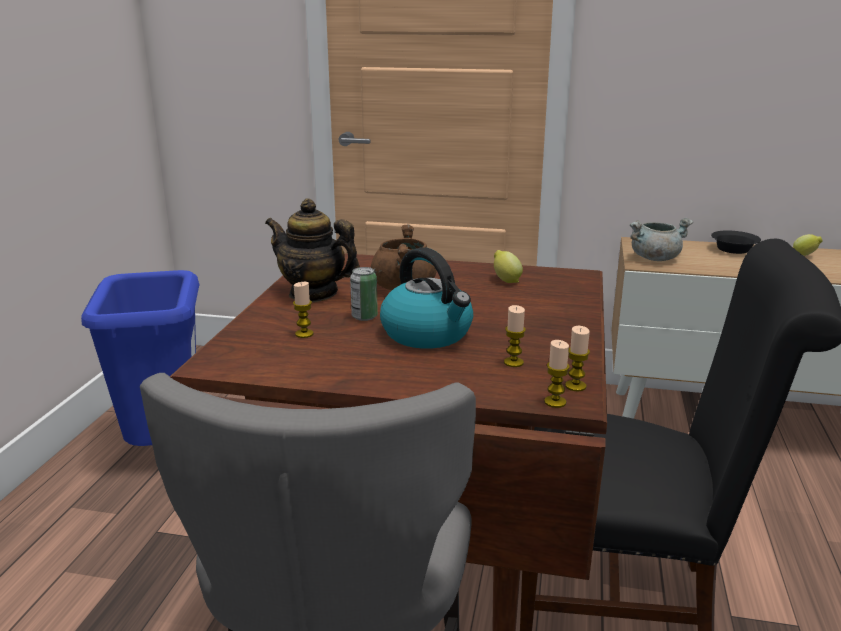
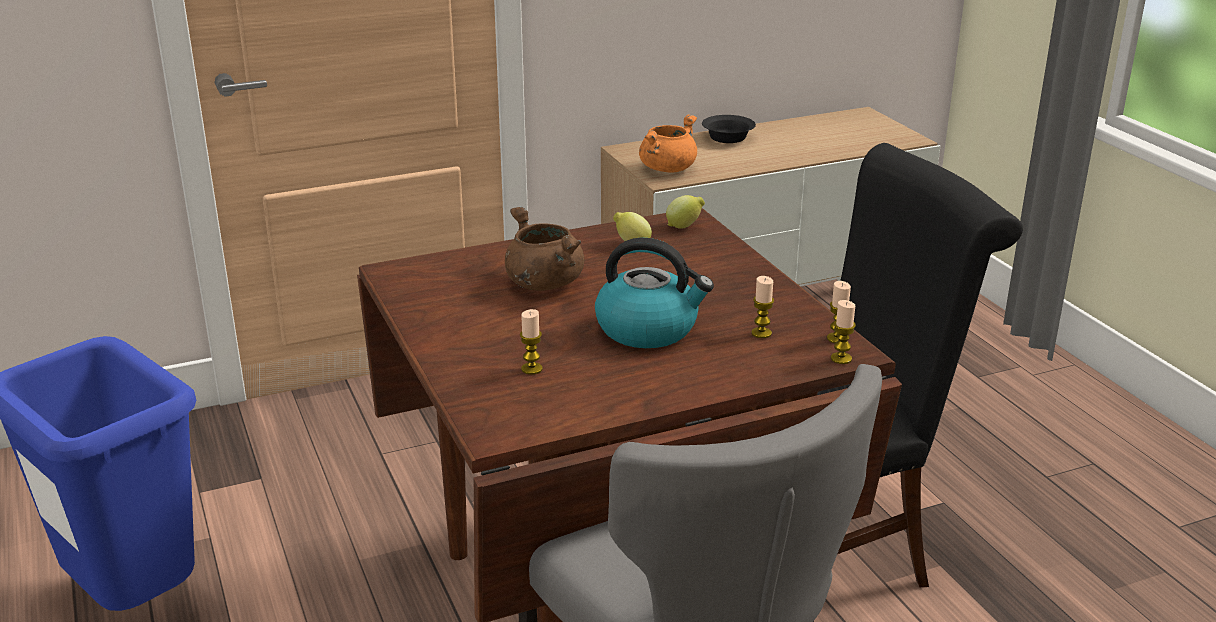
camera: 35 degrees left, 5 degrees up
(313, 294) = (462, 320): teapot -> none
(364, 317) = (559, 330): can -> none
(655, 258) = (667, 168): grey cooking pot -> orange cooking pot
(805, 255) = (796, 130): lemon -> lemon (684, 227)

